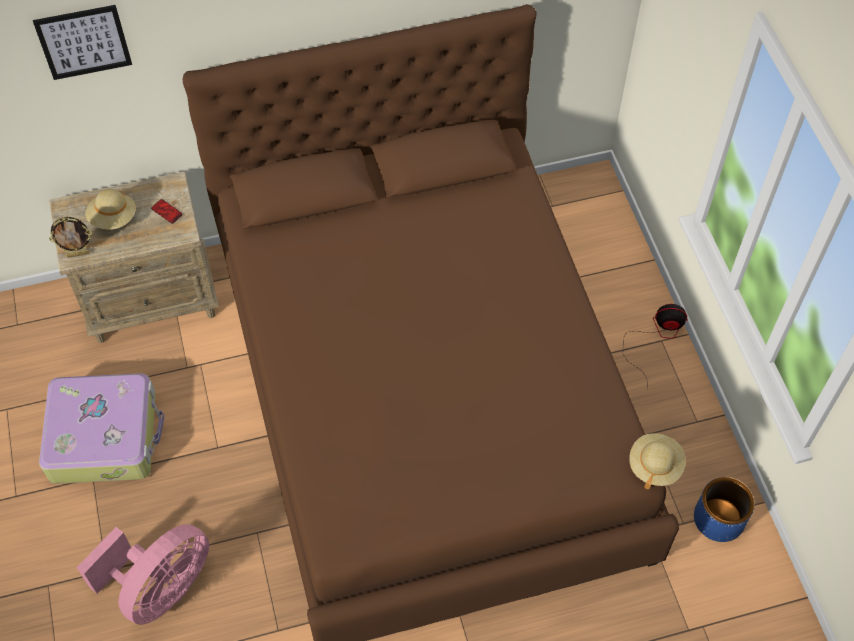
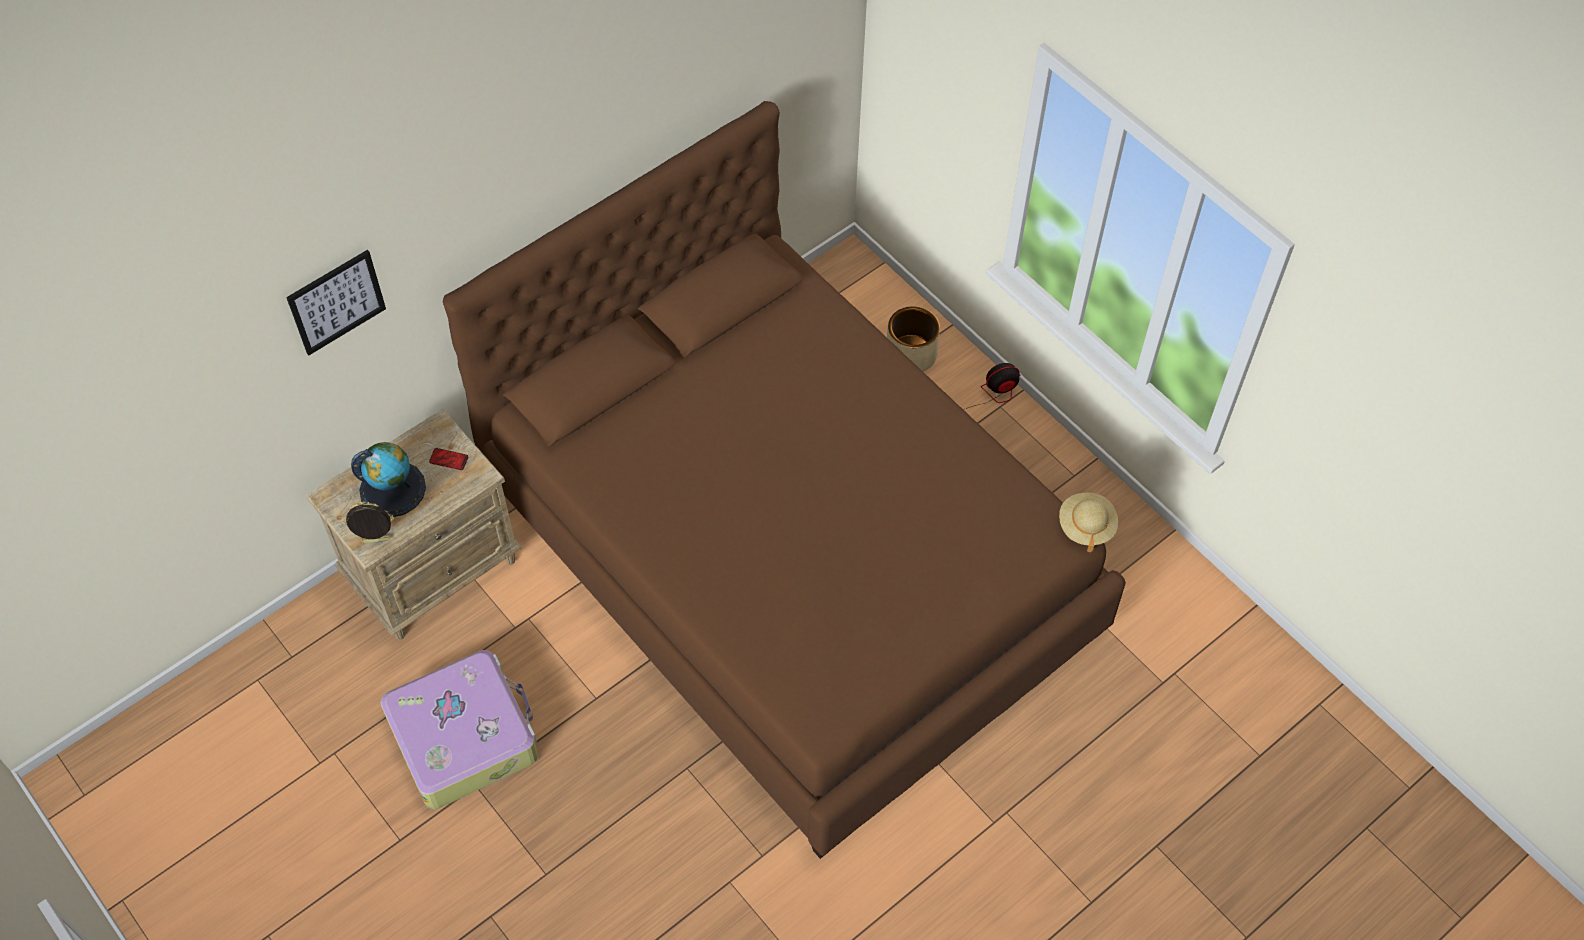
camera: 25 degrees left, 0 degrees up
(78, 254) = (376, 542): picture frame -> picture frame turned 150 degrees counterclockwise
(113, 218) = (392, 488): beige hat -> globe
(161, 588) = (615, 866): pink fan -> none
(608, 271) = (911, 354): none -> beige planter
(719, 519) = (1141, 563): blue planter -> none

